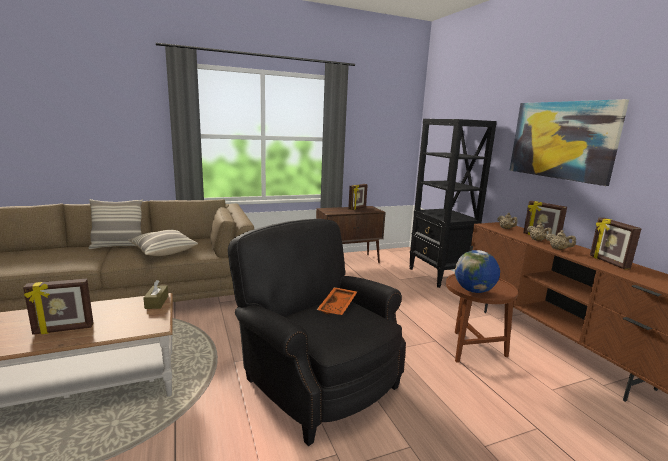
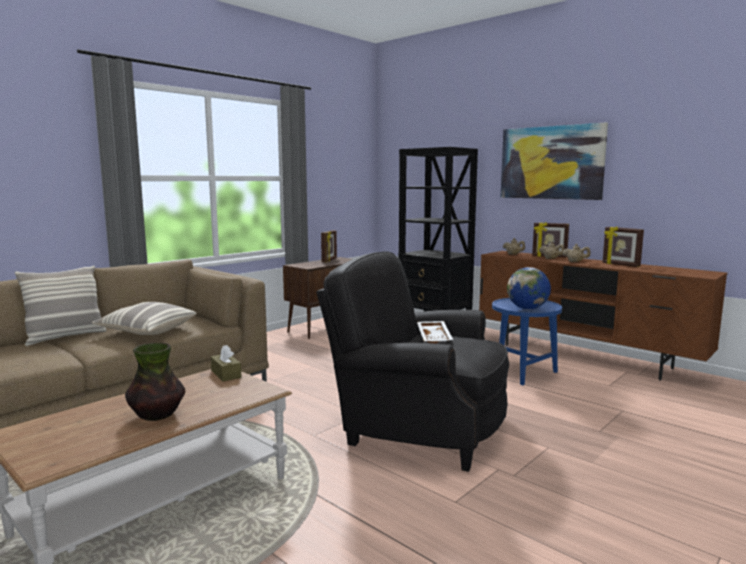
camera: 25 degrees left, 5 degrees down
(63, 330) = (157, 415): picture frame -> vase
(338, 306) = (435, 337): orange tray -> white tray
(471, 348) = (523, 372): brown side table -> blue side table

